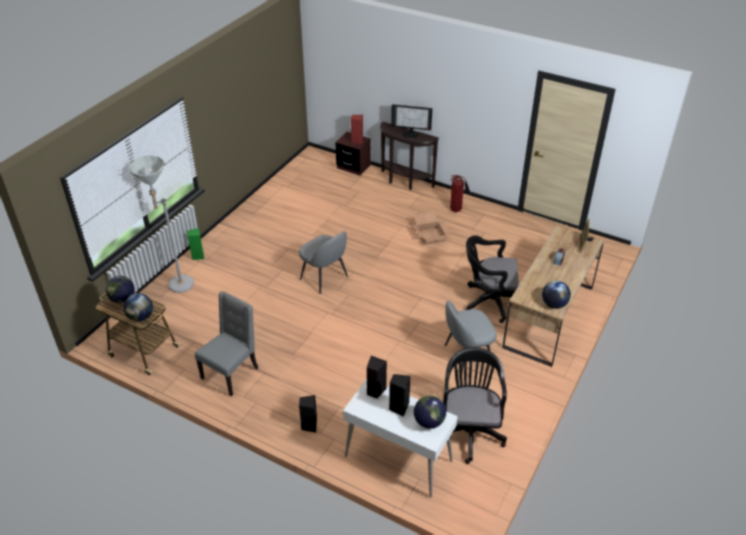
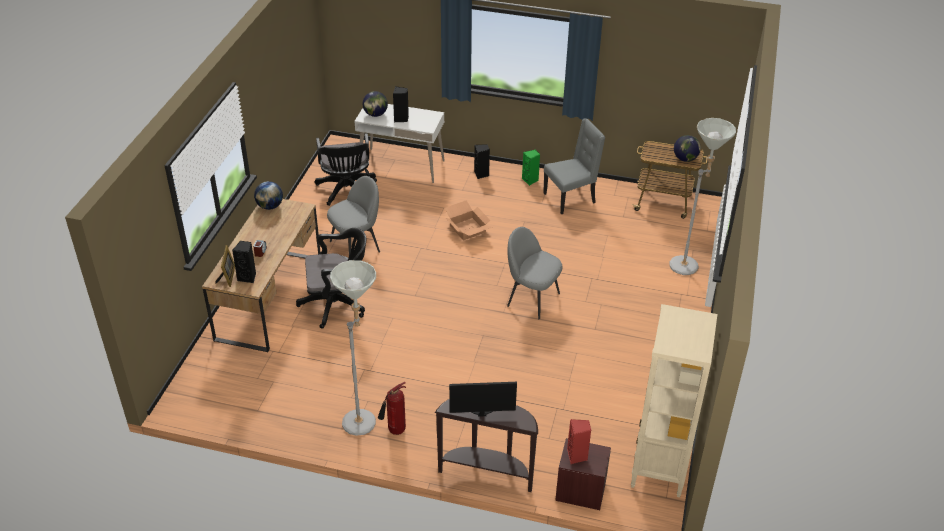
camera: 165 degrees right, 0 degrees up
(141, 317) = (654, 148): globe -> none
(197, 256) = (694, 300): green speaker -> green speaker (530, 180)
(231, 373) = (570, 198): grey chair -> grey chair turned 135 degrees counterclockwise
(302, 169) = (658, 468): none -> beige bookcase
(375, 391) = (423, 126): black speaker -> black speaker (248, 277)
(430, 236) = (424, 379): cardboard box -> cardboard box (468, 229)
(477, 220) = (363, 418): none -> grey floor lamp

